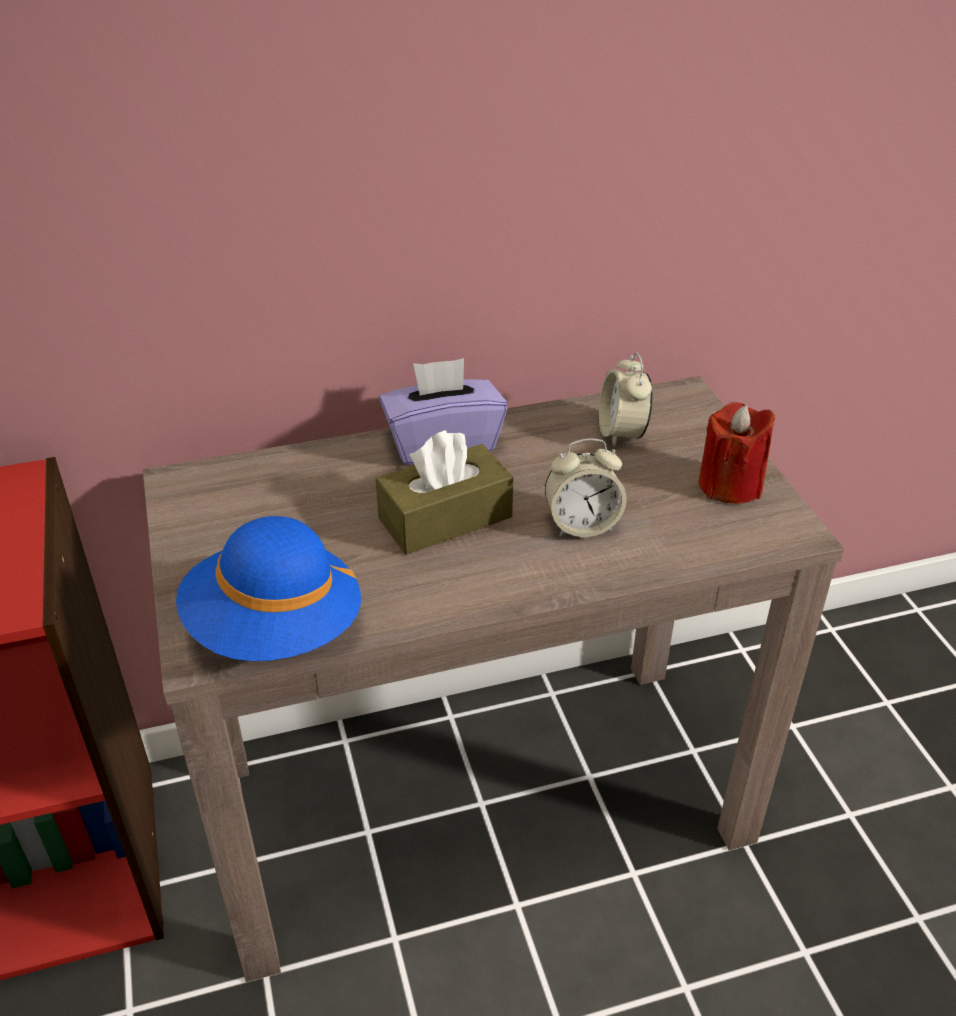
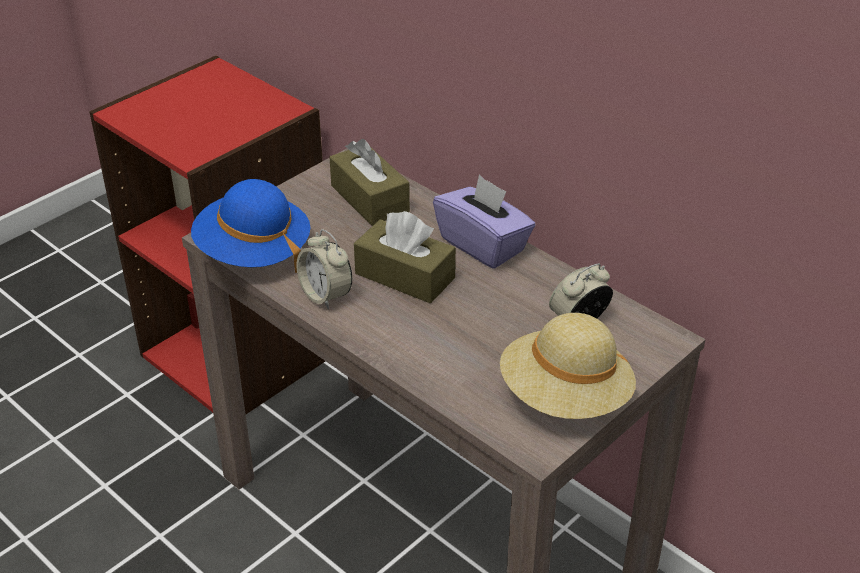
camera: 60 degrees right, 0 degrees up
(270, 491) = (369, 199): none -> brown tissue box
(582, 525) = (450, 337): alarm clock -> alarm clock (326, 295)
(730, 485) = (565, 397): red candle -> beige hat

